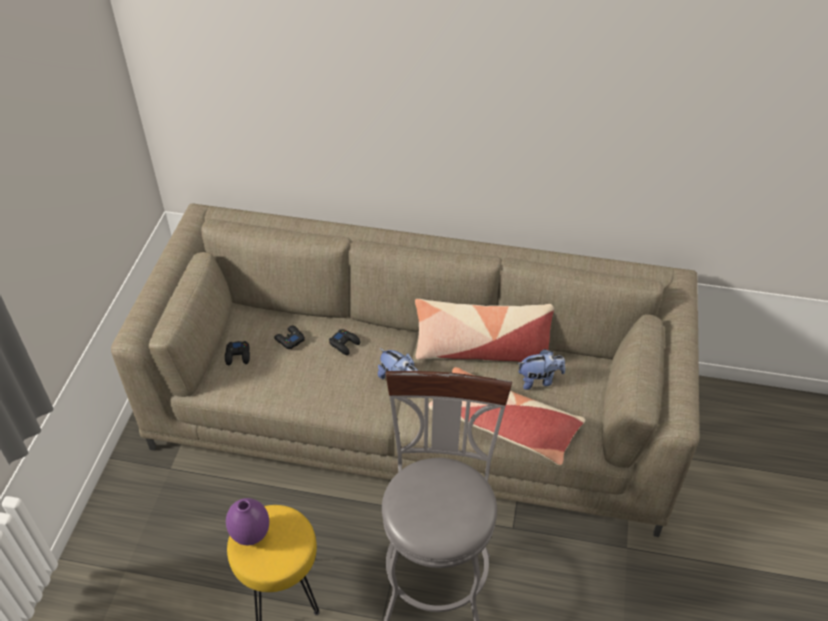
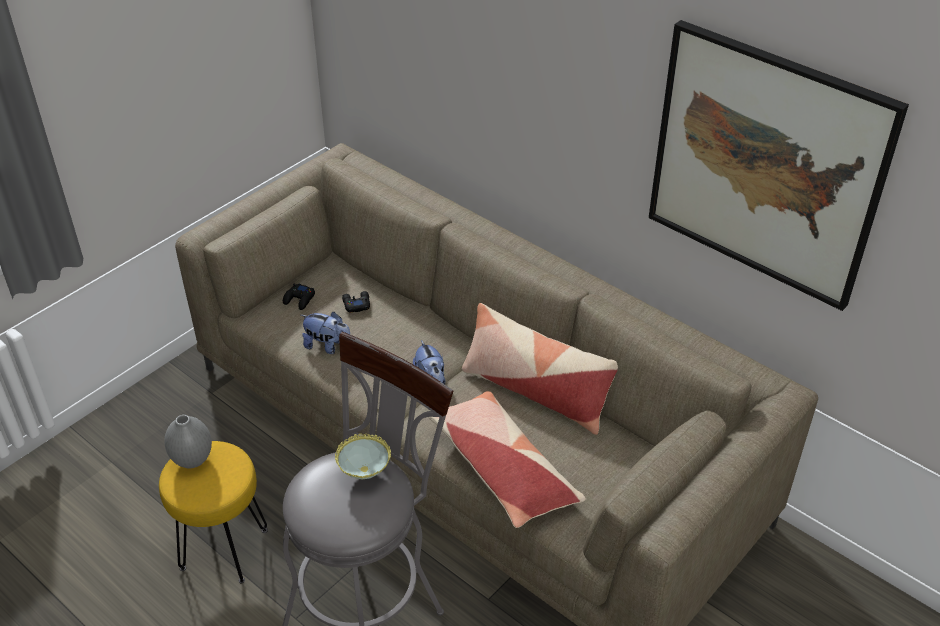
camera: 30 degrees right, 5 degrees down
(251, 534) = (193, 460): purple vase -> grey vase
(345, 344) = (404, 329): black game controller -> none
(440, 478) = (364, 473): none -> bowl
(539, 380) = (573, 443): plush toy -> plush toy (328, 346)
(640, 113) = (766, 165): none -> picture

